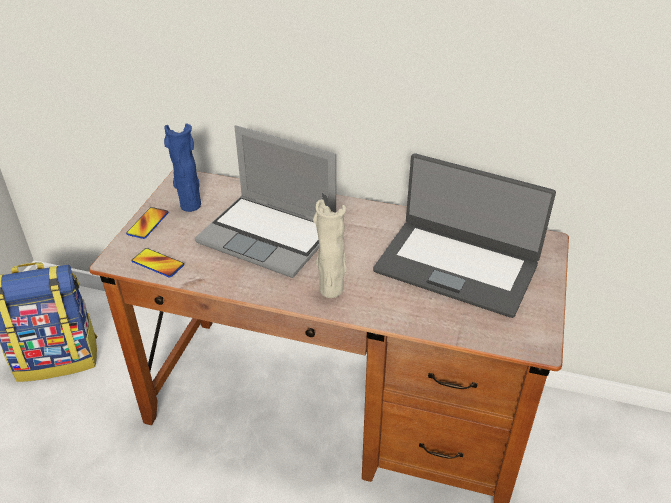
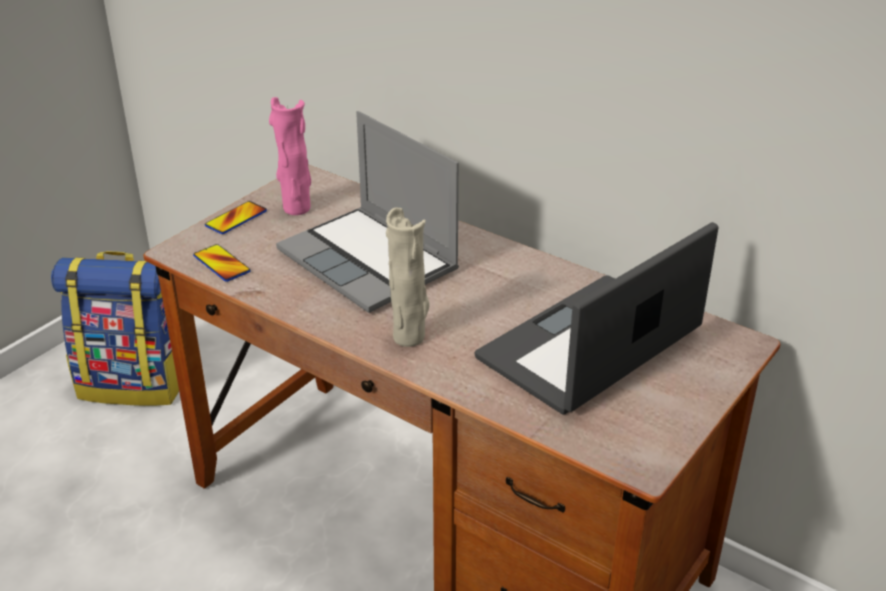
camera: 20 degrees right, 5 degrees down
(190, 205) = (297, 208): blue vase -> pink vase
(457, 266) = (592, 346): laptop -> laptop turned 90 degrees clockwise

